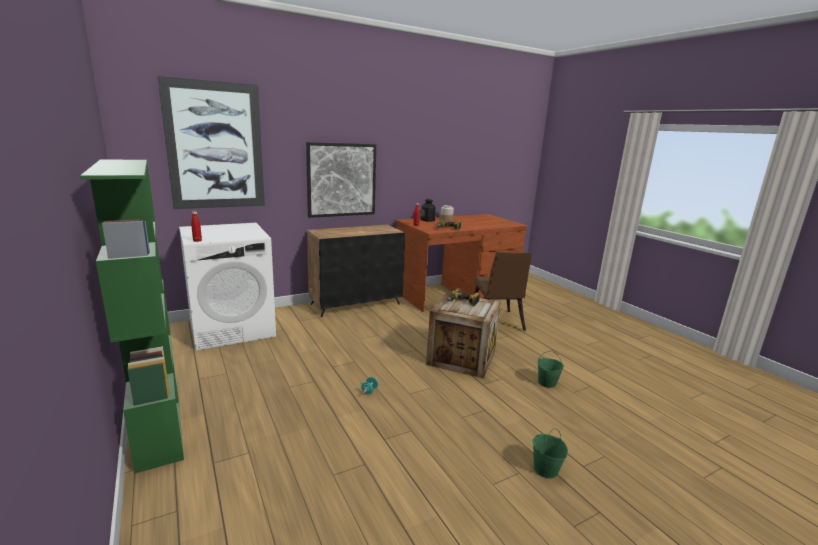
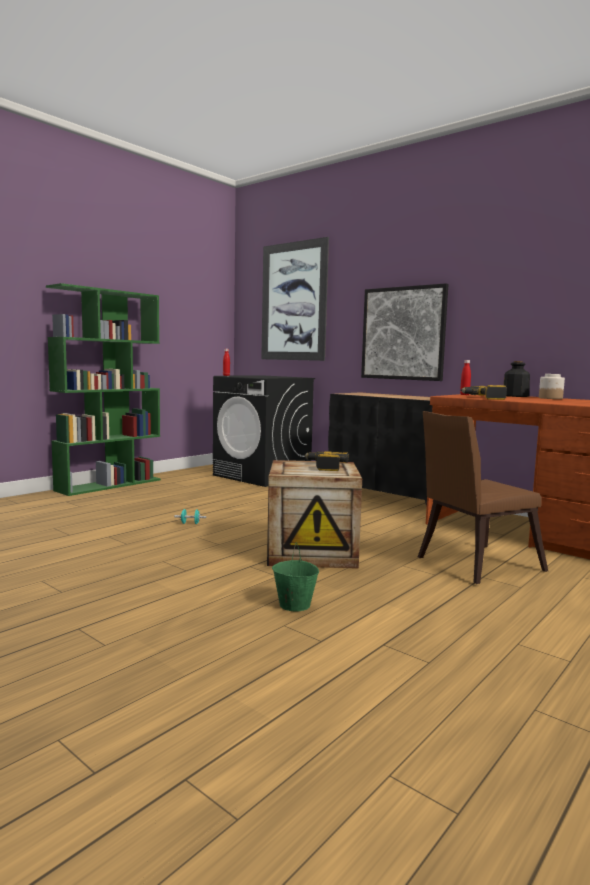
camera: 70 degrees right, 10 degrees down
(232, 329) = (262, 476): white washing machine -> black washing machine
(546, 470) = (68, 605): green bucket -> none

